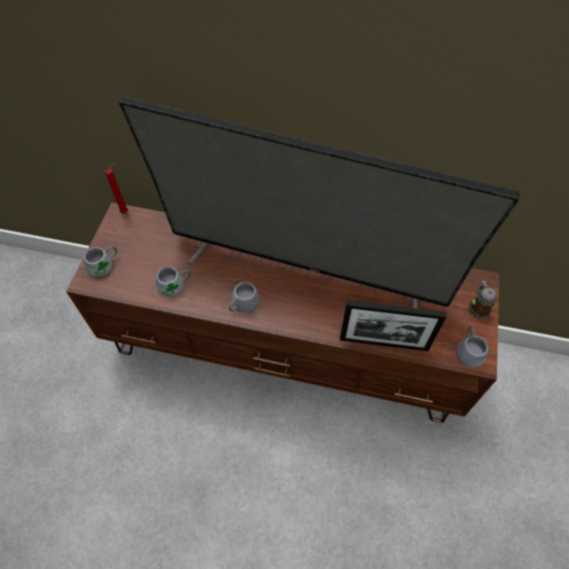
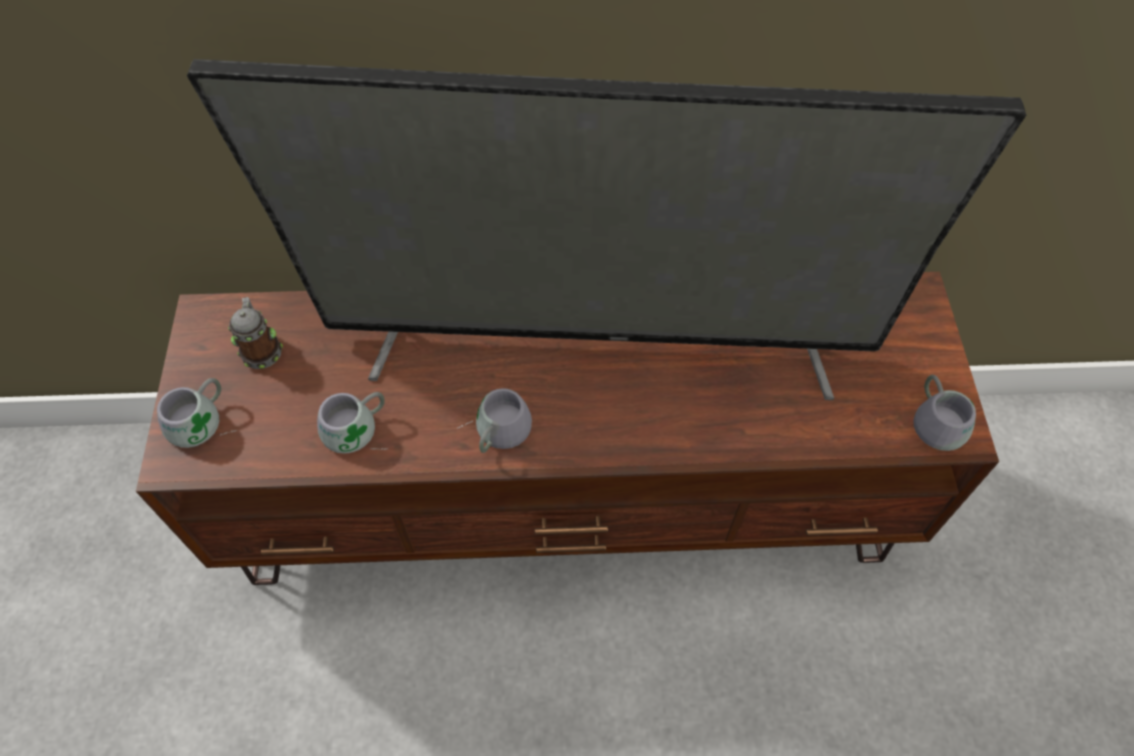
camera: 15 degrees left, 0 degrees up
(126, 212) = (215, 308): red candle -> none
(383, 343) = (783, 444): picture frame -> none
(478, 307) = (925, 340): mug -> mug (261, 348)

